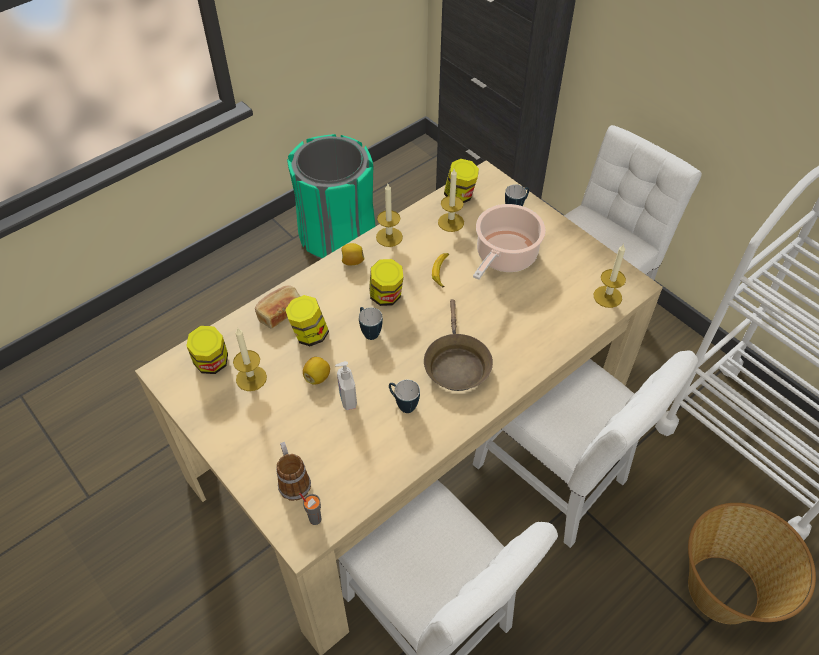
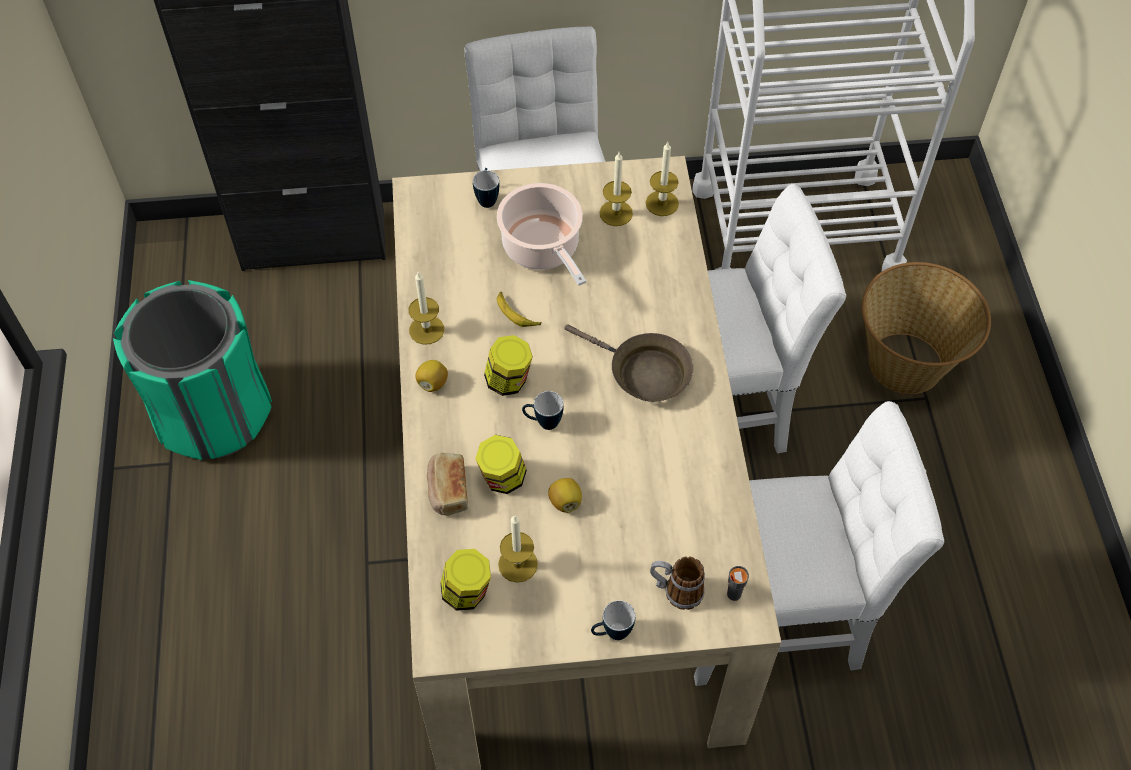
camera: 55 degrees left, 5 degrees up
(347, 399) = (614, 490): soap dispenser -> none
(403, 405) = (658, 446): mug -> mug (611, 633)
(451, 222) = (455, 264): candle -> candle (616, 213)
(460, 196) = (424, 233): jar -> none

